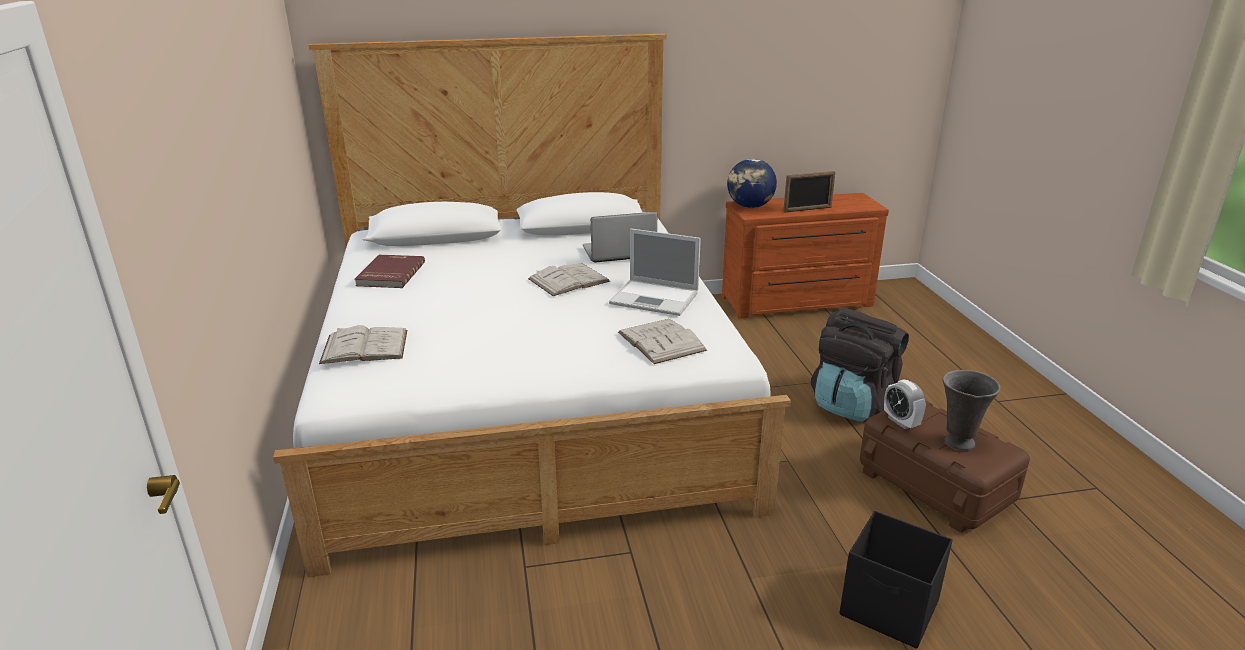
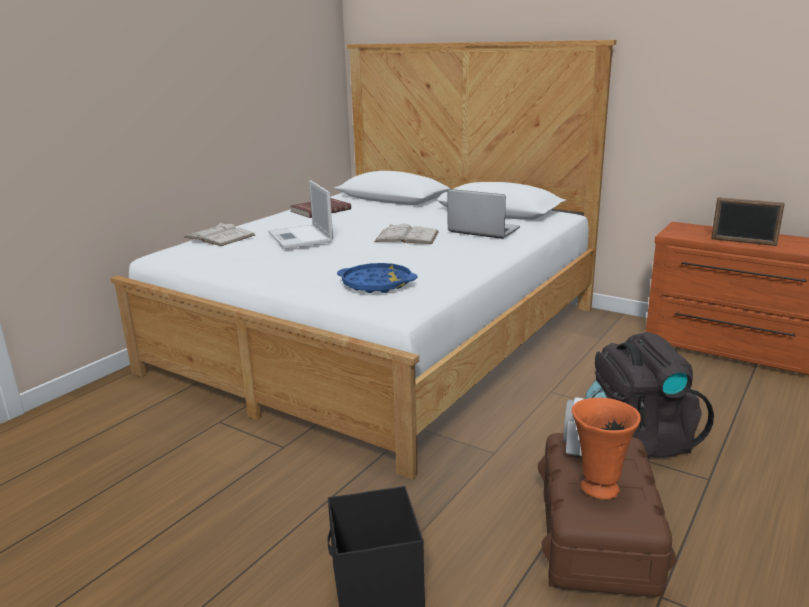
camera: 45 degrees right, 5 degrees down
(656, 298) = (438, 261): laptop -> laptop (301, 237)
(661, 341) = (377, 284): white book -> blue tray
(750, 207) = (685, 229): globe -> none
(957, 443) = (598, 488): grey vase -> orange vase

